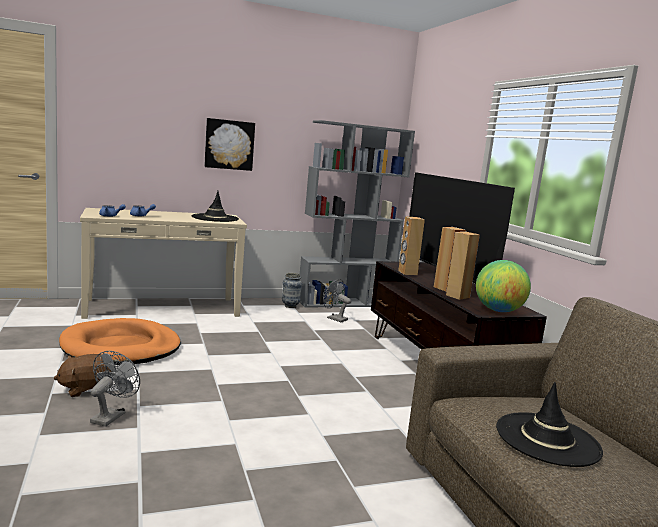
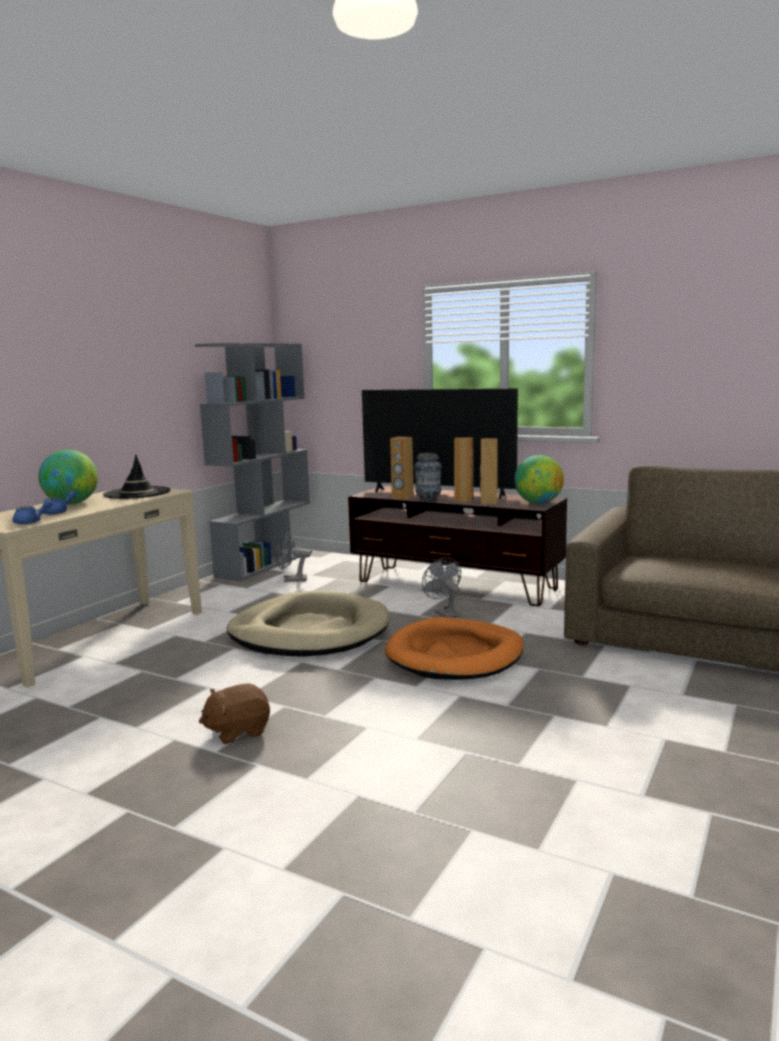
camera: 40 degrees left, 0 degrees up
(85, 389) = (237, 731): brown plush toy -> brown plush toy turned 45 degrees clockwise
(111, 416) = (322, 733): grey fan -> grey fan (444, 614)
(121, 347) = (164, 688): orange dog bed -> orange dog bed (455, 655)
(166, 214) = (71, 503): none -> globe
(229, 144) = (109, 390): picture -> none
(262, 354) = (309, 632): none -> beige dog bed
(290, 306) = (224, 585): vase -> vase (428, 500)
(547, 439) = (708, 568): black hat -> none

